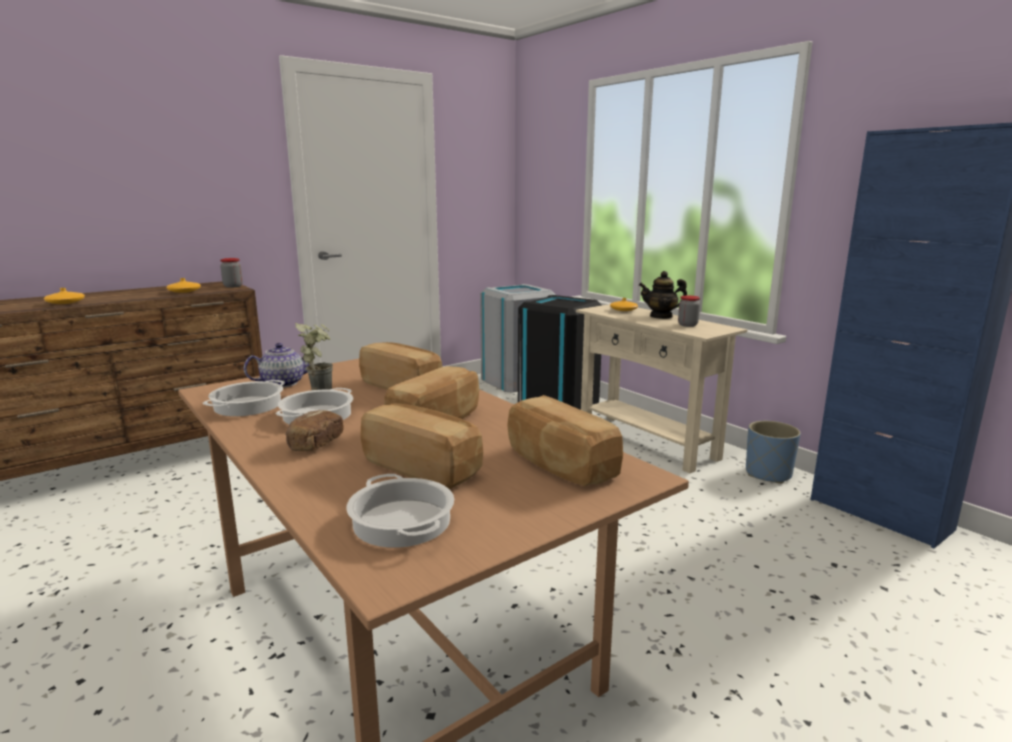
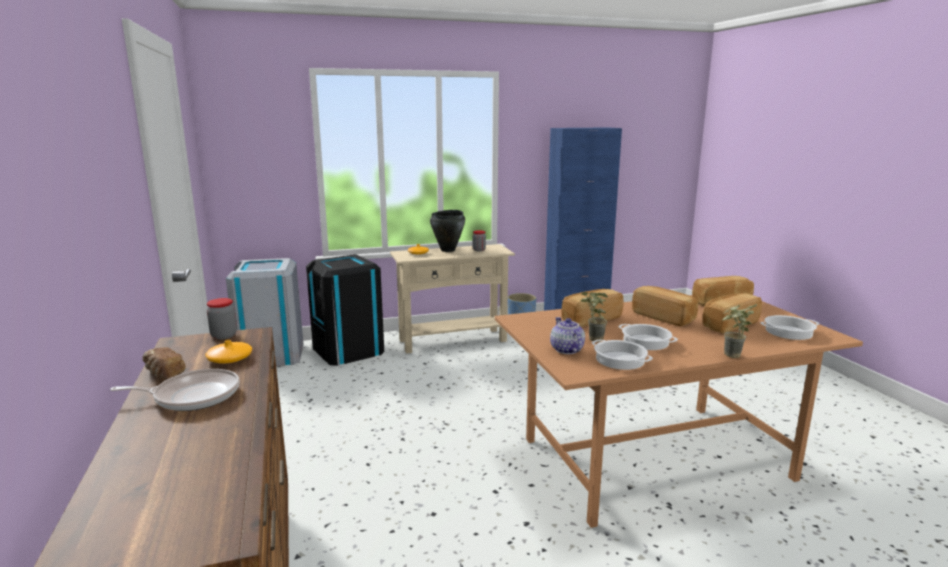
camera: 70 degrees left, 0 degrees up
(65, 303) = (219, 427): orange vase -> none
(119, 295) = (193, 396): none -> frying pan
(256, 465) = (731, 357): none -> potted plant
(314, 444) = (697, 343): bread -> bread (164, 373)
(661, 316) = (448, 250): teapot -> black cooking pot

